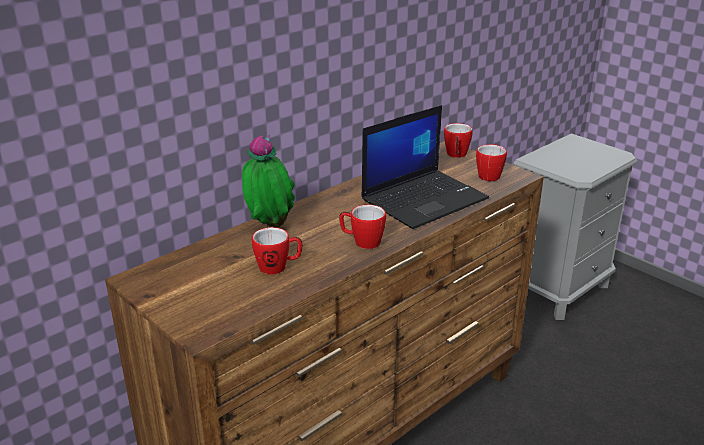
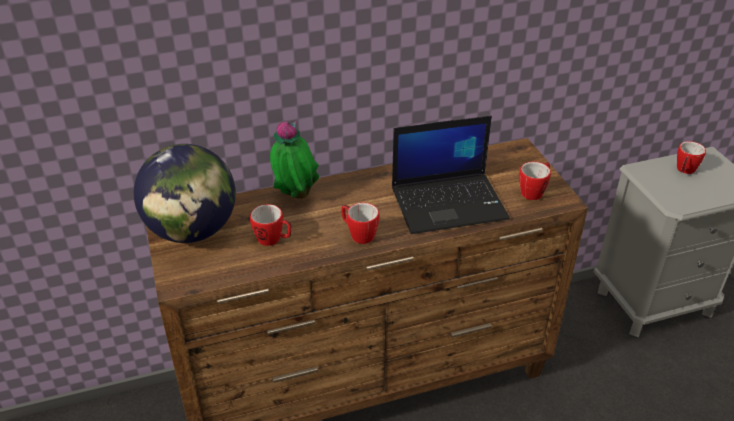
camera: 25 degrees right, 10 degrees up
(180, 282) = (192, 231): none -> globe
(456, 155) = (520, 159): mug -> mug (684, 171)

